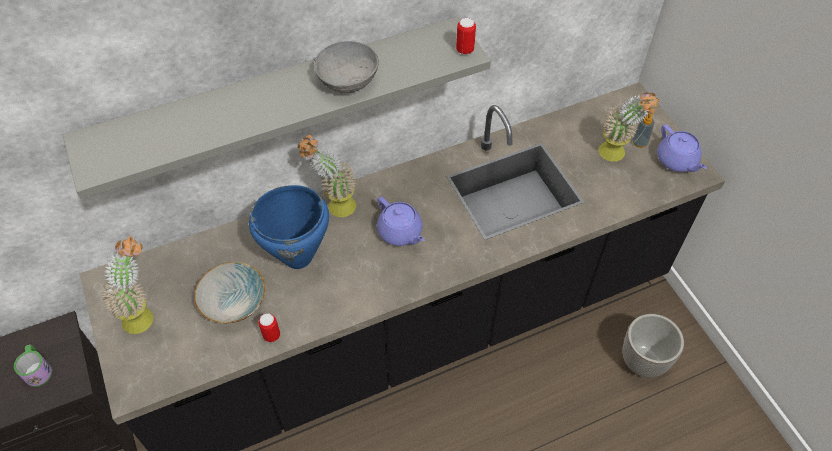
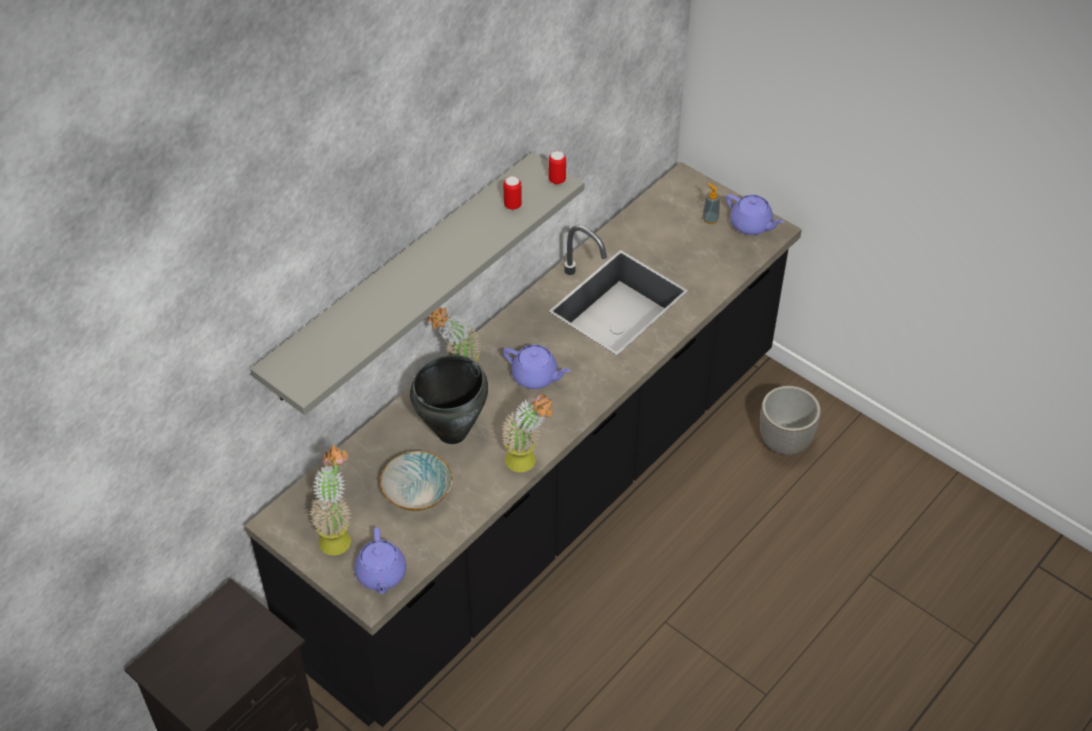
camera: 25 degrees left, 5 degrees down
(38, 369) = (233, 642): mug -> none
(154, 369) = (381, 574): none -> purple teapot
(271, 335) = (472, 506): can -> can (512, 205)
(298, 257) = (453, 432): blue cooking pot -> black cooking pot
(349, 80) = (473, 238): grey bowl -> none
(617, 156) = (696, 238): potted plant -> potted plant (528, 463)

